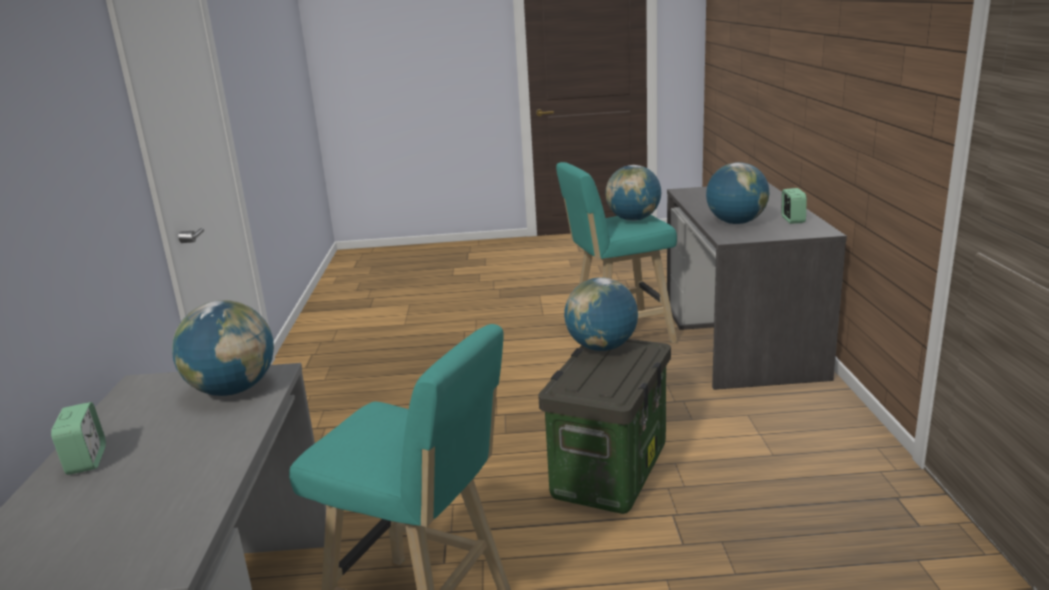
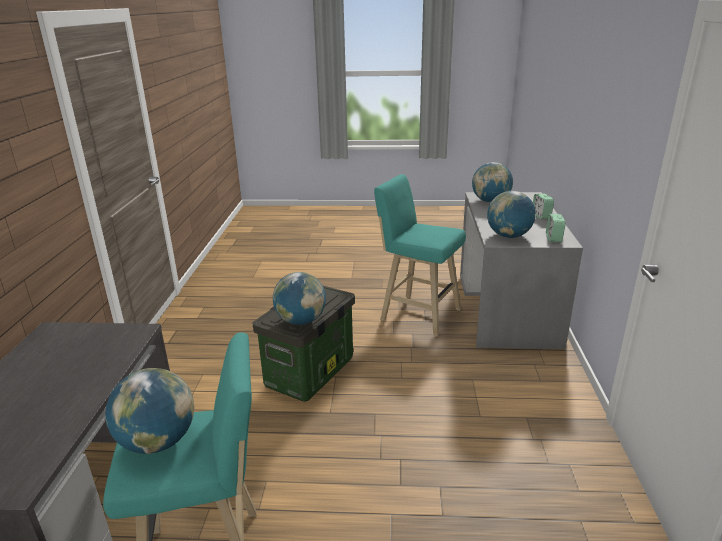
camera: 175 degrees left, 5 degrees up
(736, 222) = (93, 360): globe -> globe (490, 201)
(792, 220) = (35, 356): alarm clock -> alarm clock (553, 238)

